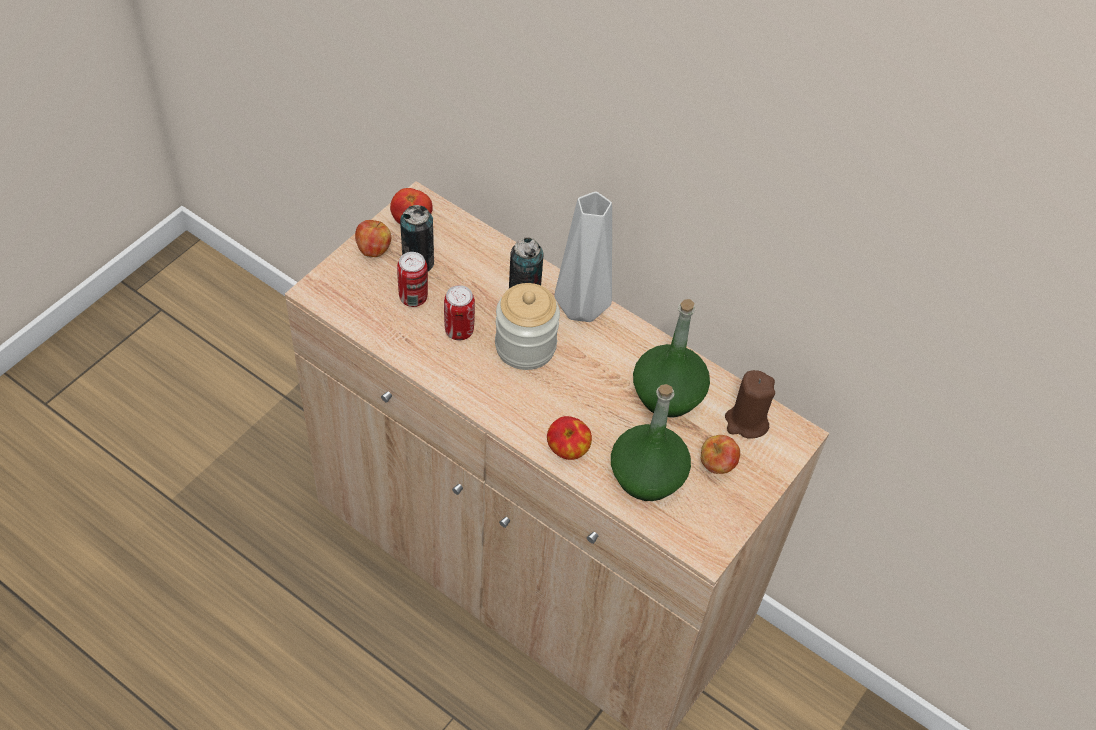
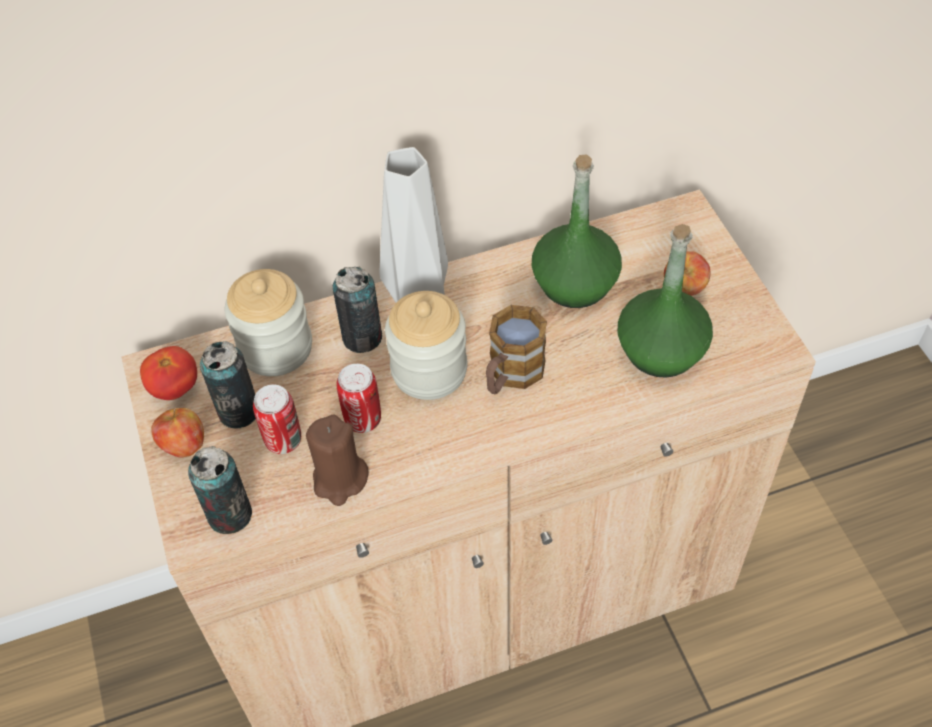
camera: 50 degrees left, 0 degrees up
(341, 301) = (230, 515): none -> can
(480, 254) = (275, 347): none -> jar
(556, 395) = (511, 375): none -> mug
(567, 450) = (586, 400): apple -> none
(746, 422) = (648, 241): brown candle -> brown candle (340, 479)

